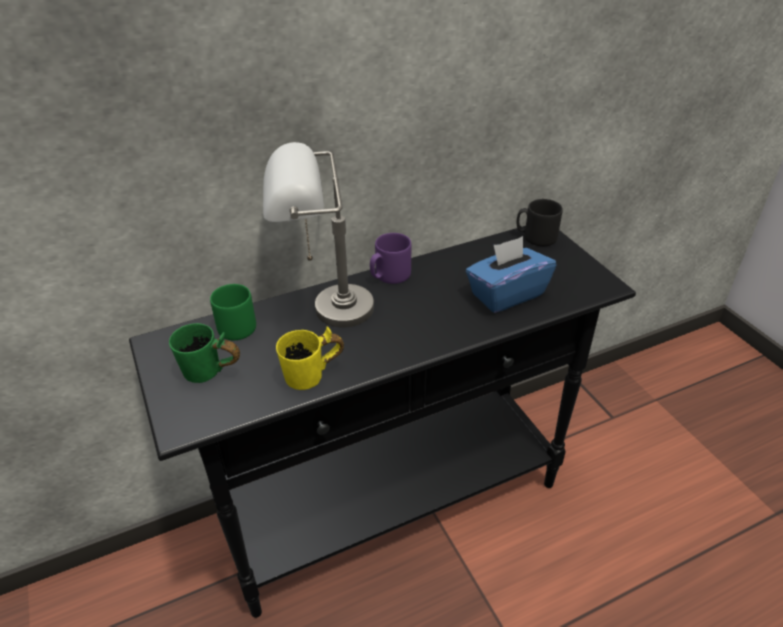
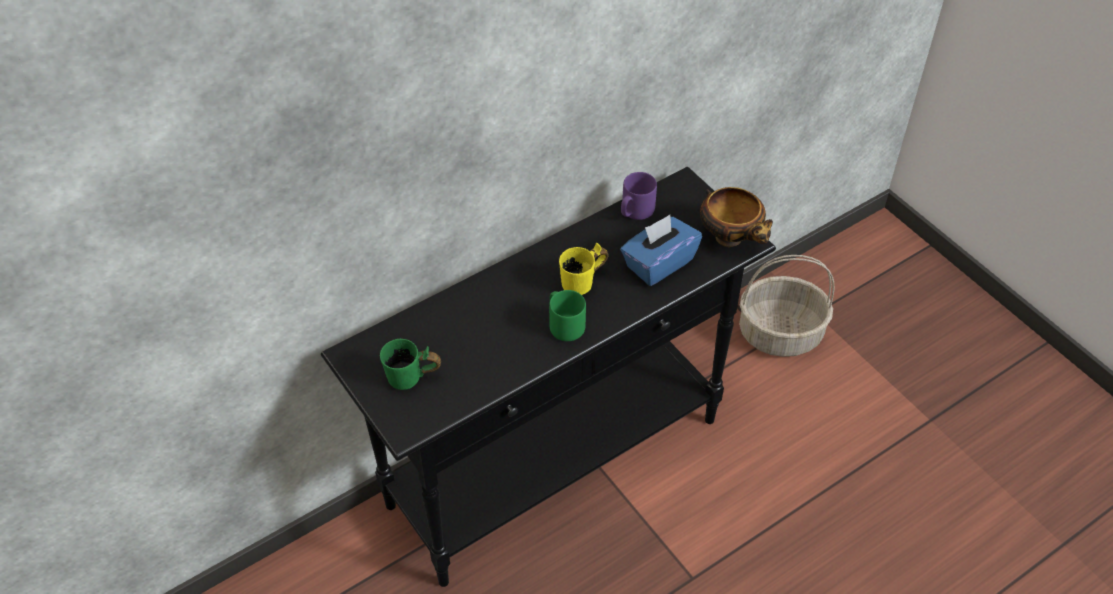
camera: 10 degrees left, 10 degrees up
(236, 325) = (416, 327): green mug -> green mug (564, 325)
(314, 379) = (504, 372): yellow mug -> yellow mug (585, 285)
(323, 312) = (493, 303): grey table lamp -> none
(389, 276) = (545, 255): purple mug -> purple mug (635, 211)
(535, 237) = (679, 191): black mug -> none
(587, 280) = (731, 239): none -> bowl
(622, 413) = (781, 333): none -> basket

